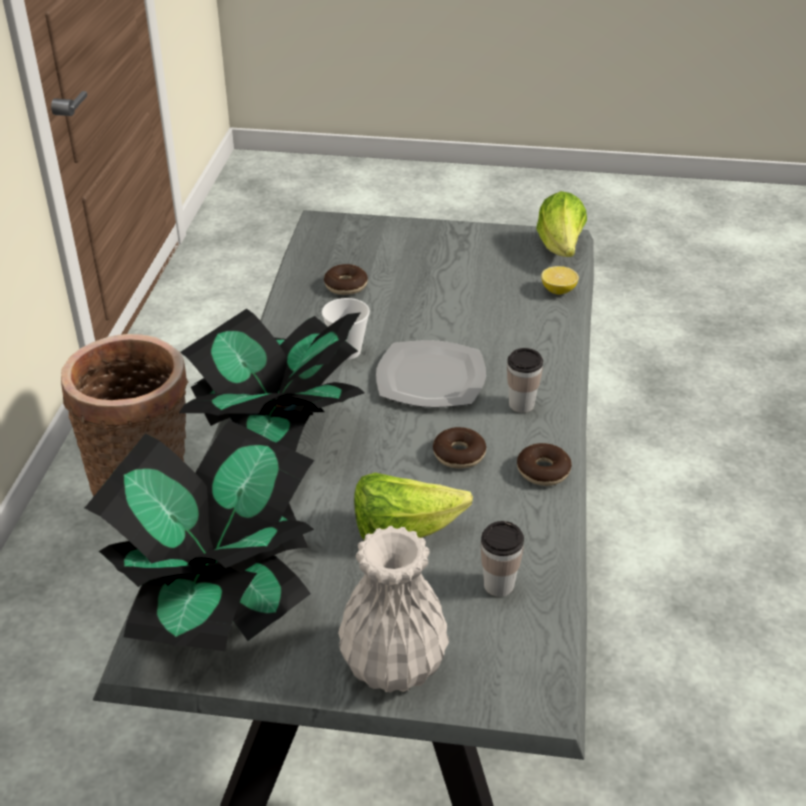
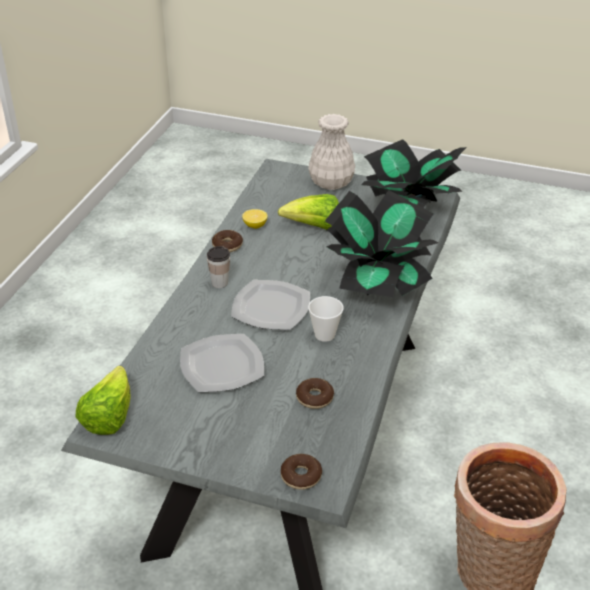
camera: 170 degrees left, 0 degrees up
(459, 454) = (271, 259): donut -> donut (301, 476)
(464, 304) = (223, 366): none -> plate
(499, 585) = (274, 202): cup -> none
(558, 290) = (141, 369): lemon -> lemon (255, 225)

